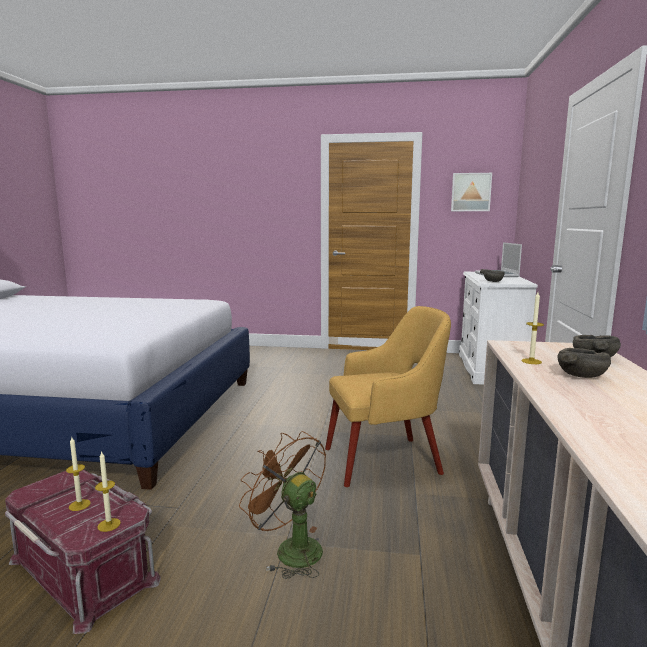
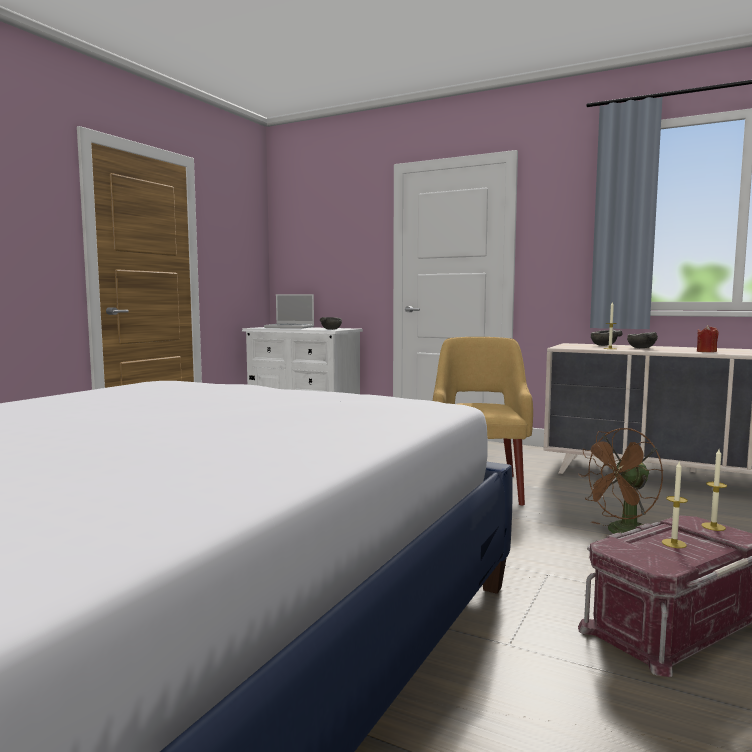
camera: 70 degrees left, 5 degrees down
(470, 192) = (237, 238): picture -> none
(586, 410) = (706, 351): none -> red candle

